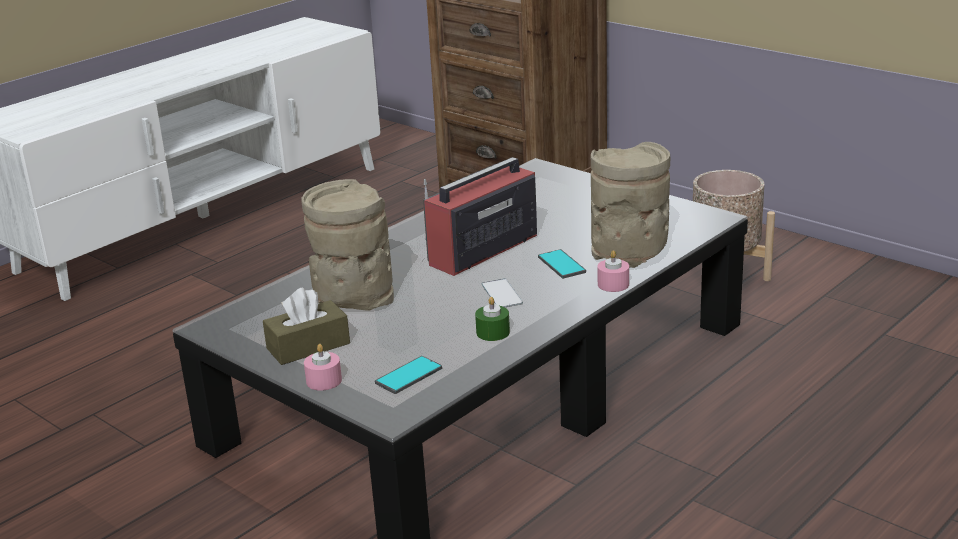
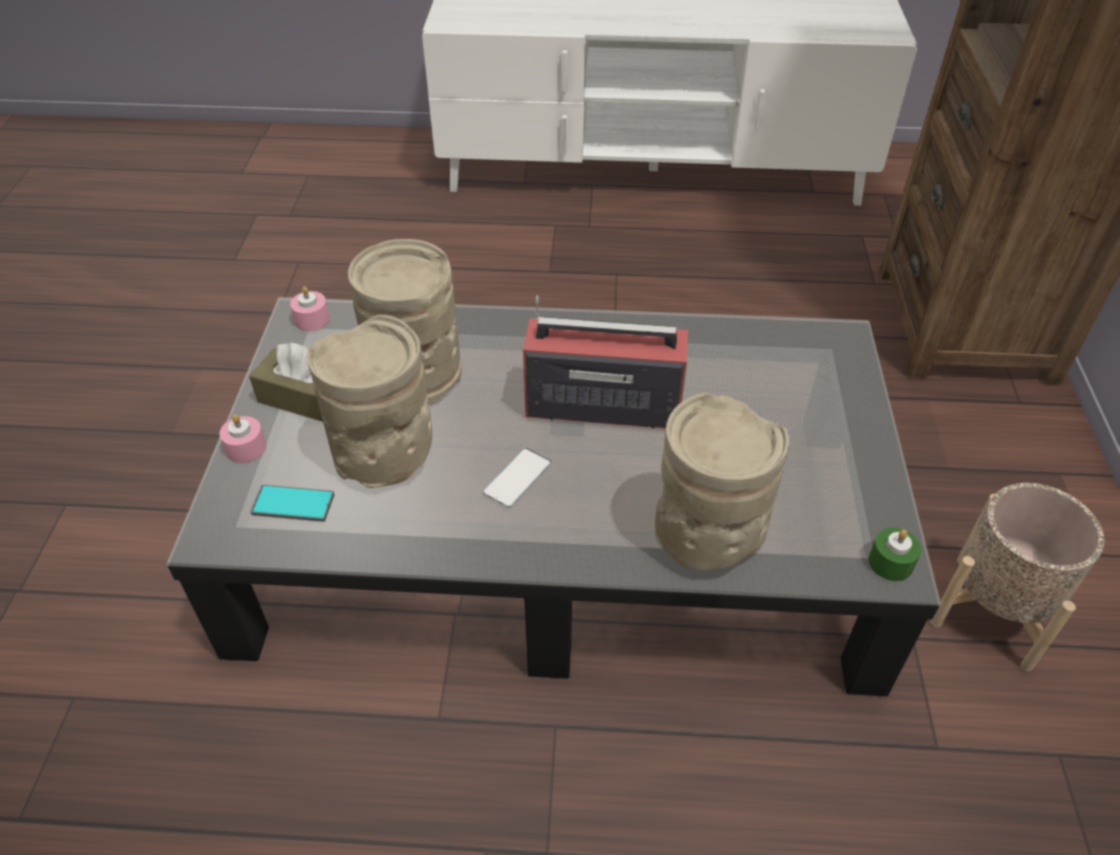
camera: 50 degrees right, 20 degrees up
(416, 332) = (385, 458): none -> beige vase
(493, 332) = (427, 519): green candle -> green candle (890, 562)
(561, 265) = (628, 490): phone -> none
(613, 284) = (621, 563): pink candle -> pink candle (312, 319)

